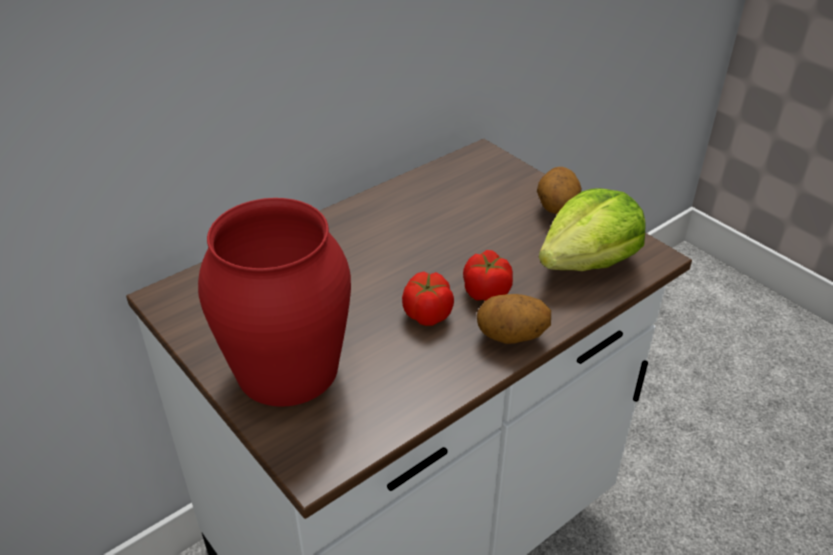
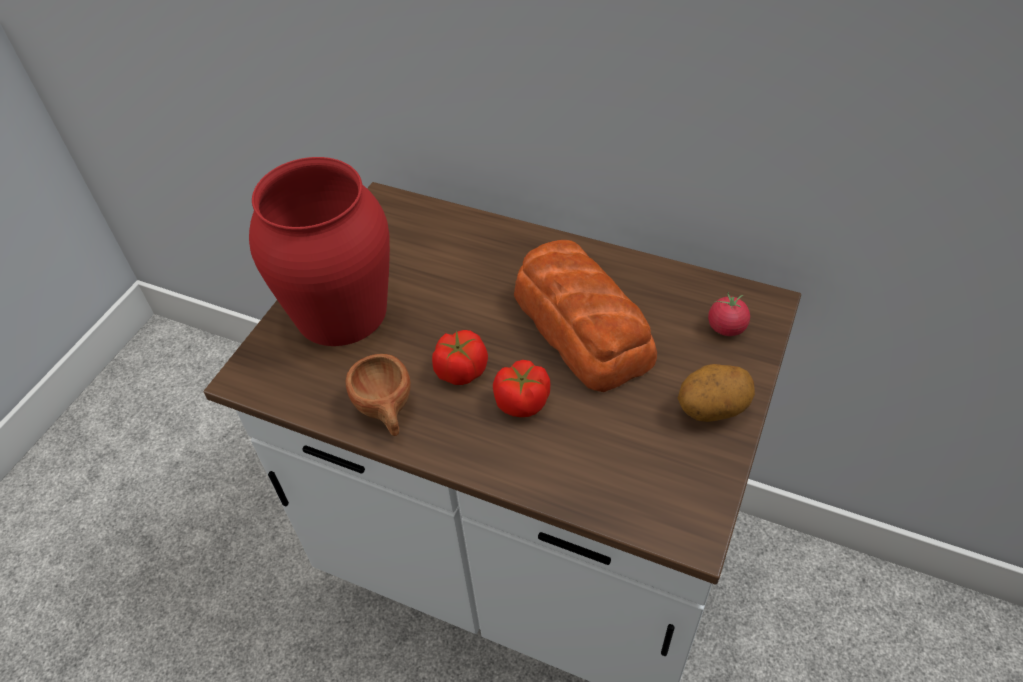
camera: 65 degrees right, 10 degrees up
(432, 235) = (582, 325): none -> bread
(438, 373) = (386, 411): none -> brown cup
(490, 176) = (726, 327): none -> tomato
(511, 337) = (466, 447): potato -> none
(588, 261) = (635, 471): lettuce -> none

